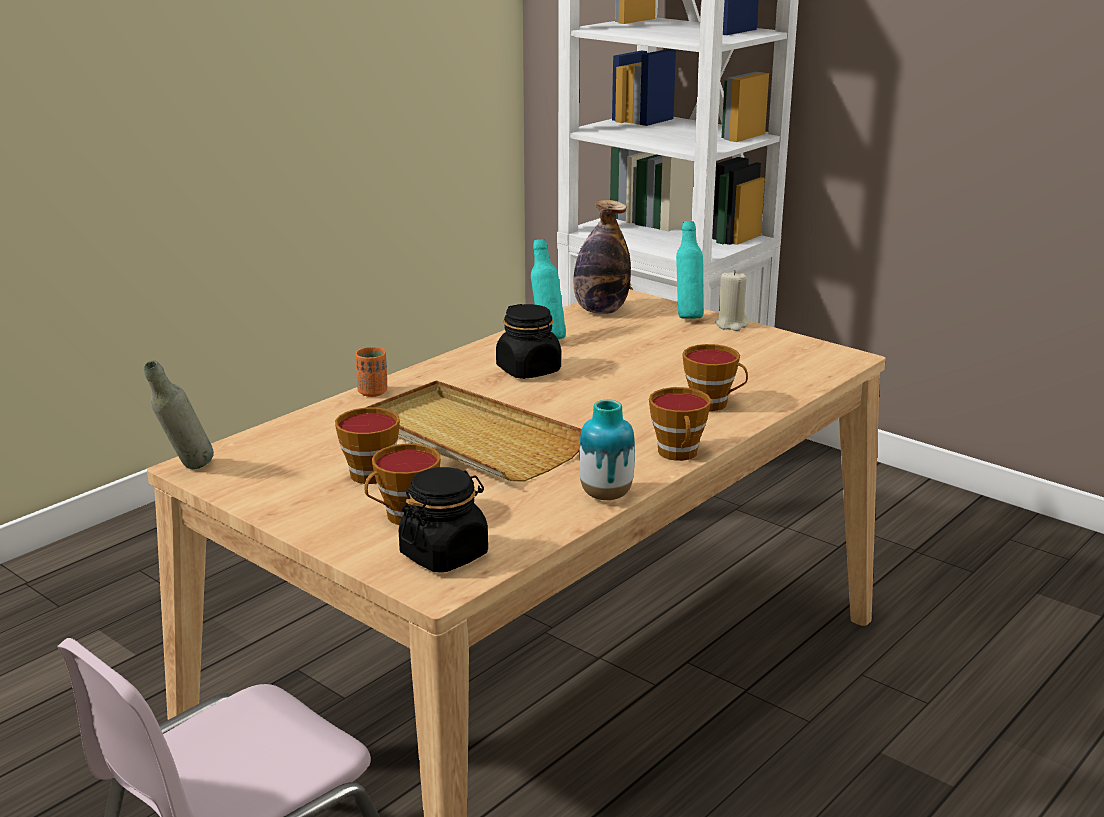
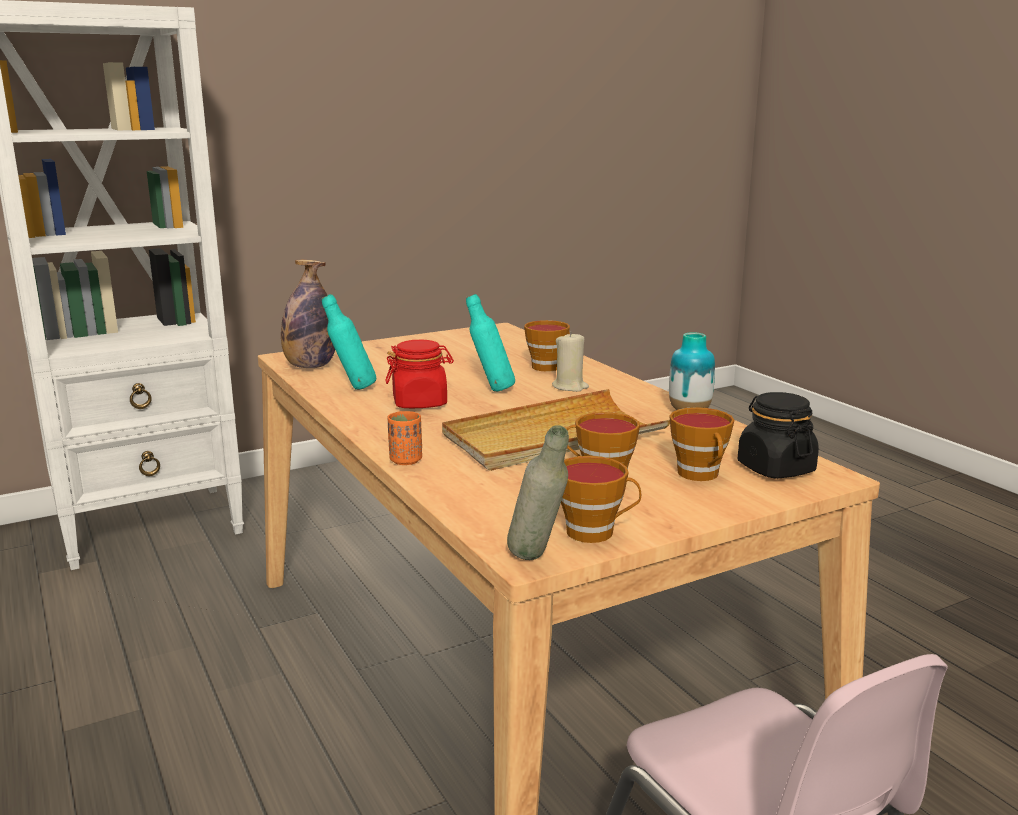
camera: 70 degrees left, 5 degrees down
(529, 370) = (420, 403): black jar -> red jar
(679, 454) = (630, 385): cup -> cup (596, 532)
(688, 316) = (365, 348): turquoise bottle -> turquoise bottle (491, 390)
(731, 325) = (400, 341): beige candle -> beige candle (570, 387)

